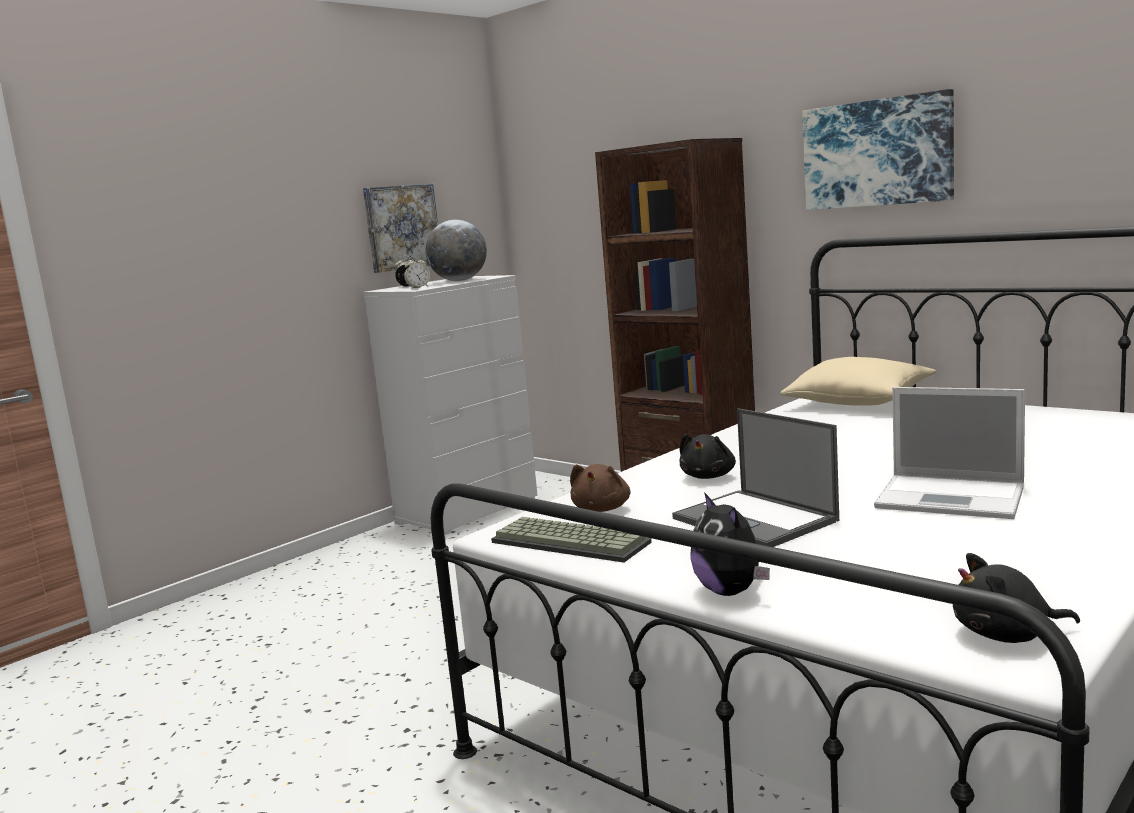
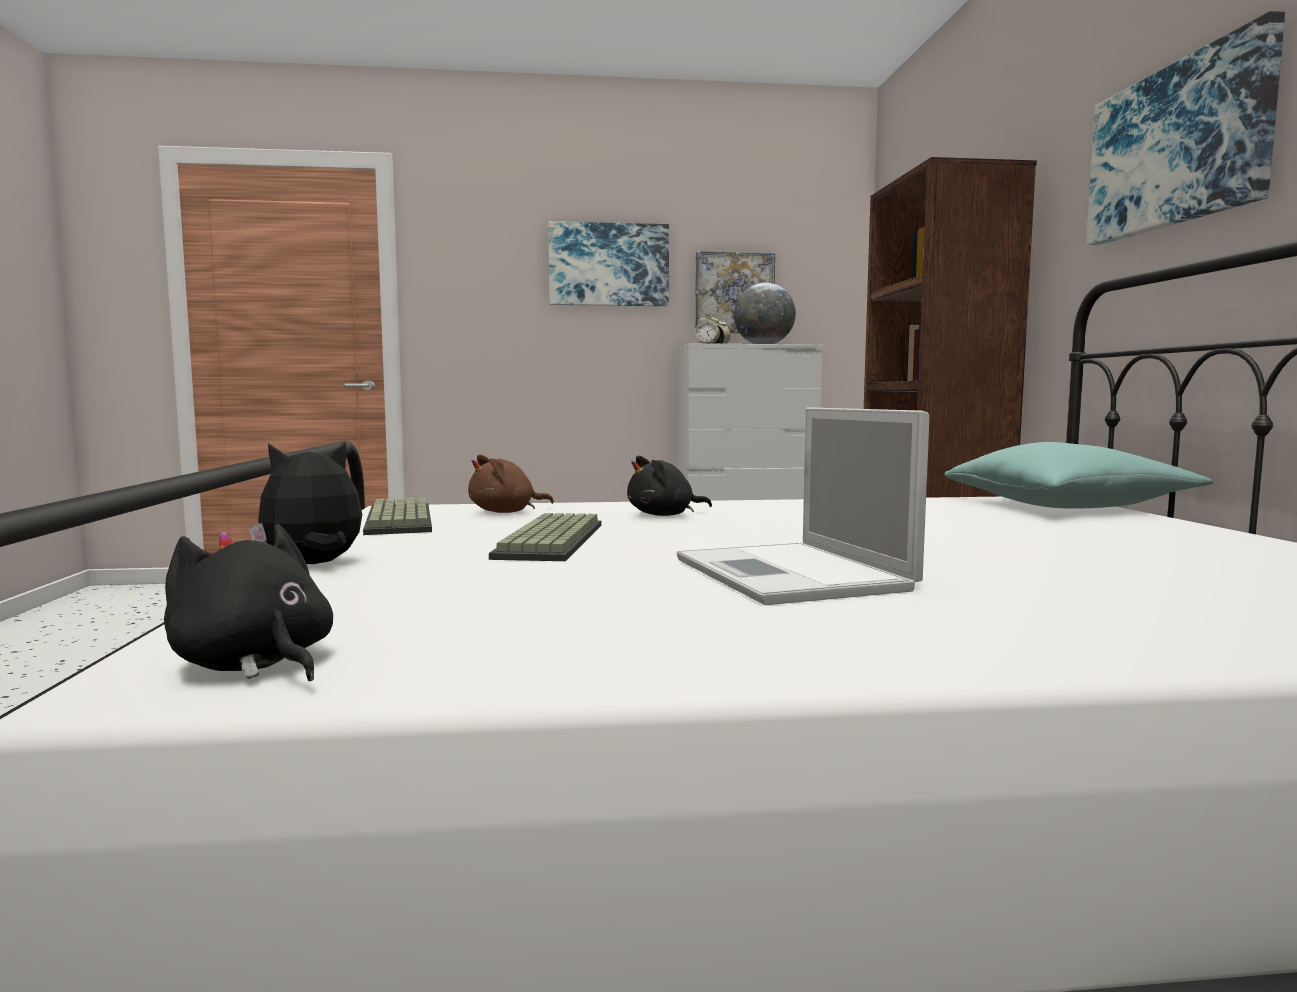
camera: 40 degrees right, 5 degrees down
(282, 209) = (608, 265): none -> picture
(731, 591) = (314, 565): plush toy -> plush toy turned 45 degrees clockwise
(756, 520) = (554, 541): laptop -> keyboard
(859, 401) = (1066, 507): beige pillow -> turquoise pillow

